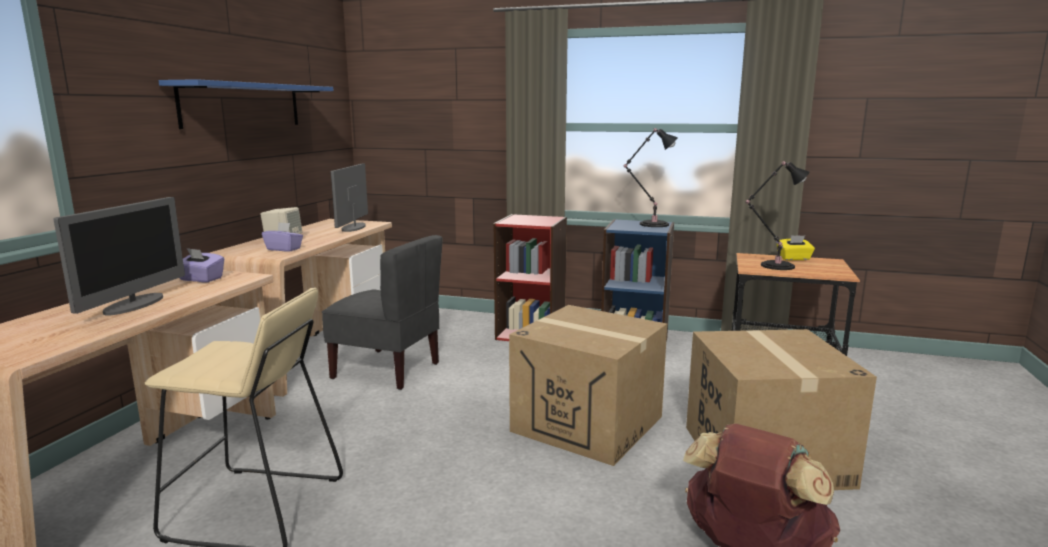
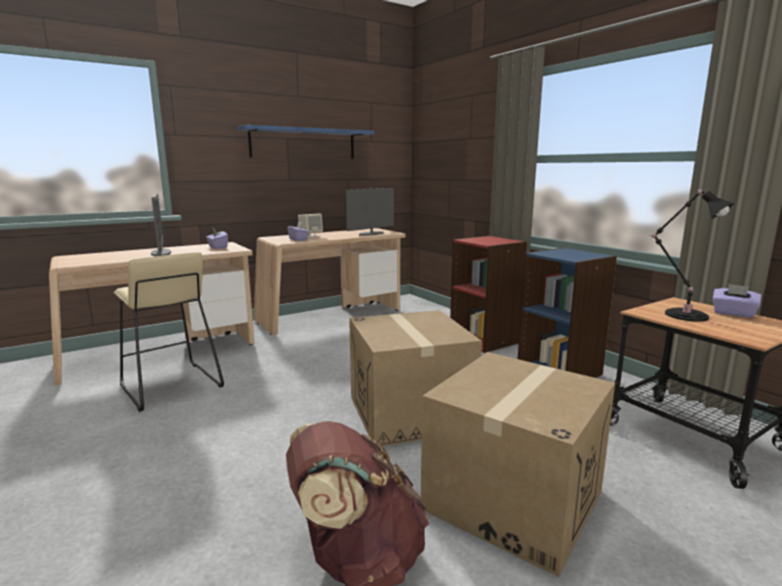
camera: 40 degrees right, 0 degrees up
(135, 304) = (161, 253): monitor -> monitor turned 75 degrees counterclockwise
(387, 370) = (349, 337): grey chair -> none
(651, 224) = (583, 254): black table lamp -> none
(794, 258) = (733, 313): yellow tissue box -> purple tissue box

